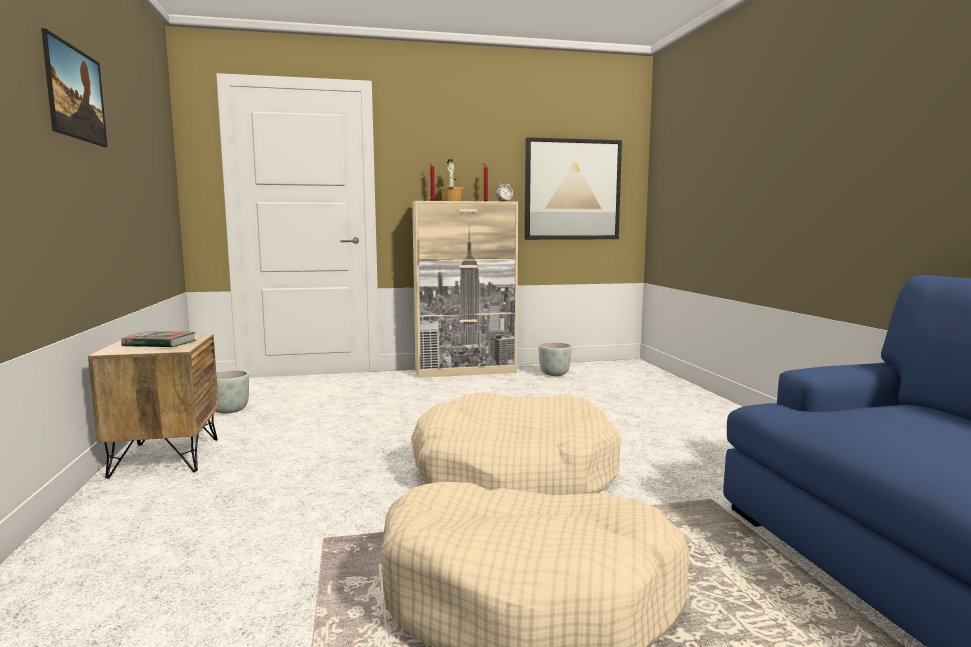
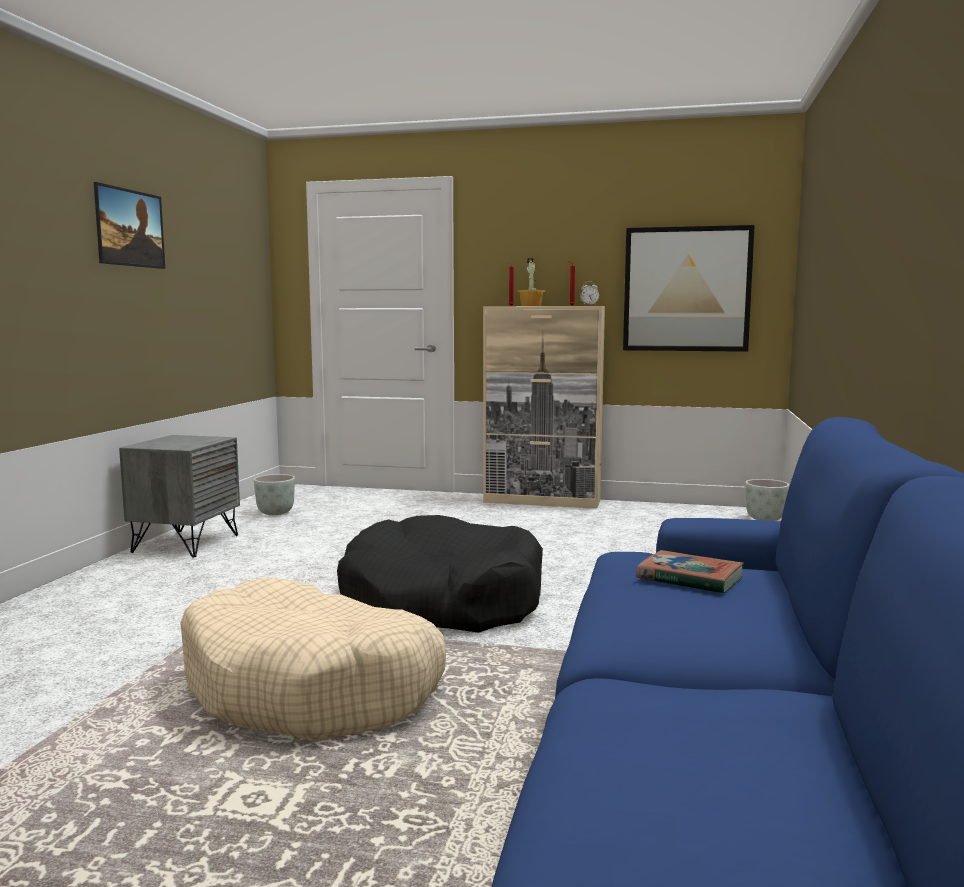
camera: 25 degrees right, 0 degrees up
(159, 344) = (181, 442): book -> book (690, 578)
(165, 457) = (185, 544): brown nightstand -> grey nightstand
(514, 474) = (442, 600): beige dog bed -> black dog bed
(554, 374) = (638, 514): grey planter -> grey planter (764, 519)

